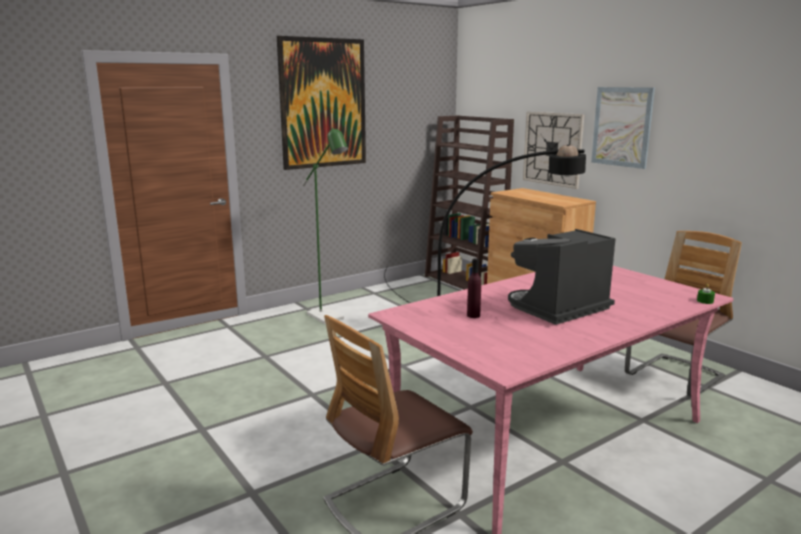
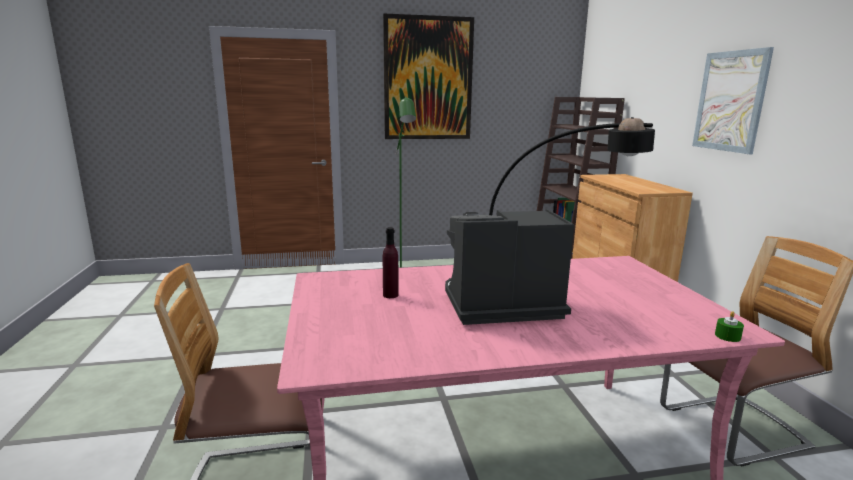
camera: 25 degrees right, 0 degrees up
(552, 149) = (657, 130): wall clock -> none

